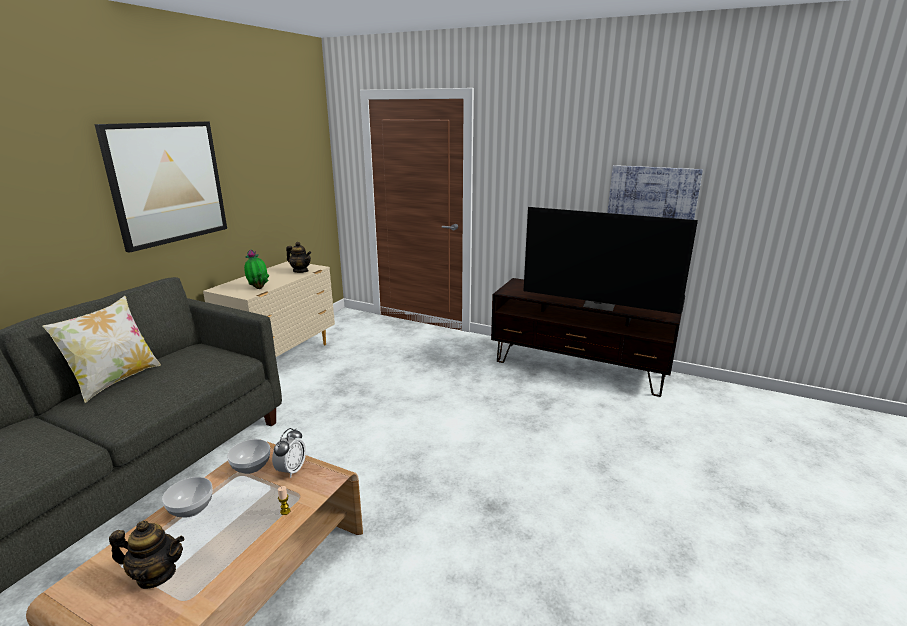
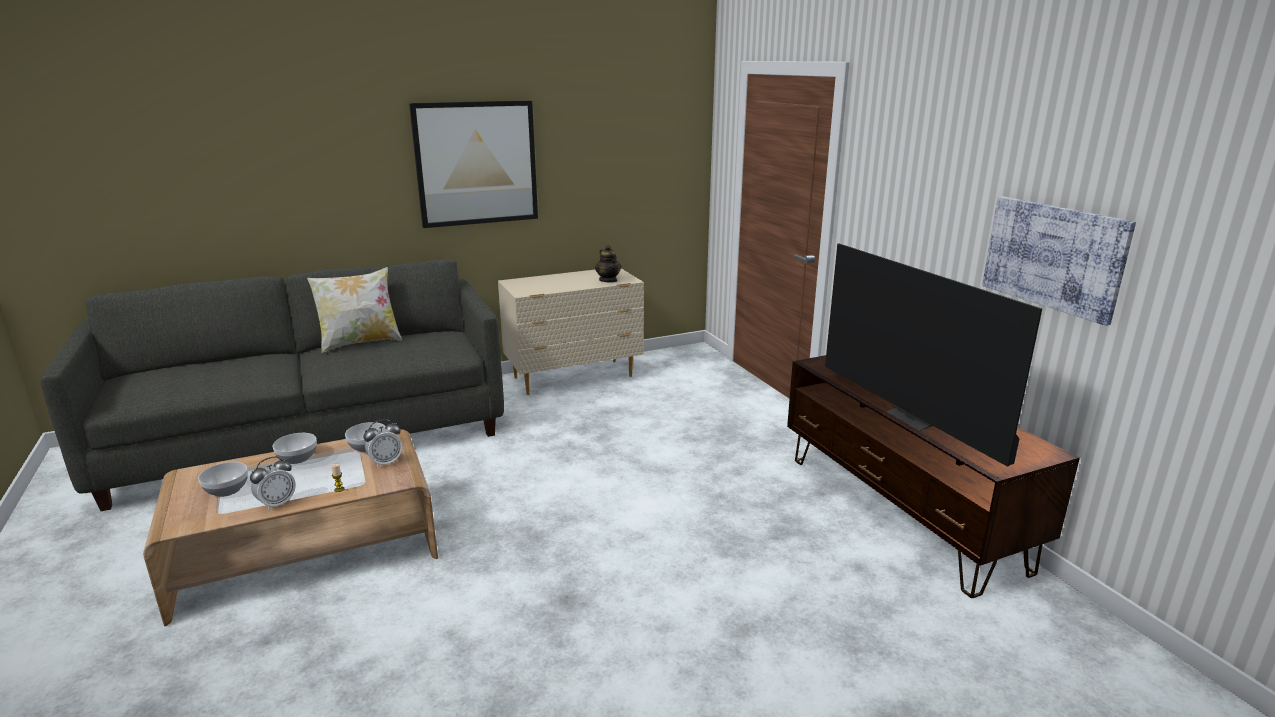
camera: 40 degrees right, 0 degrees up
(156, 574) = (227, 489): teapot -> bowl
(241, 555) = (277, 504): none -> alarm clock
(258, 288) = (543, 289): potted plant -> none

